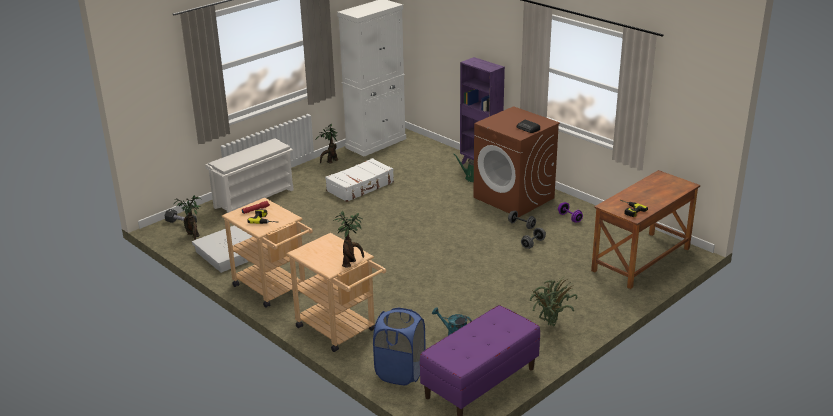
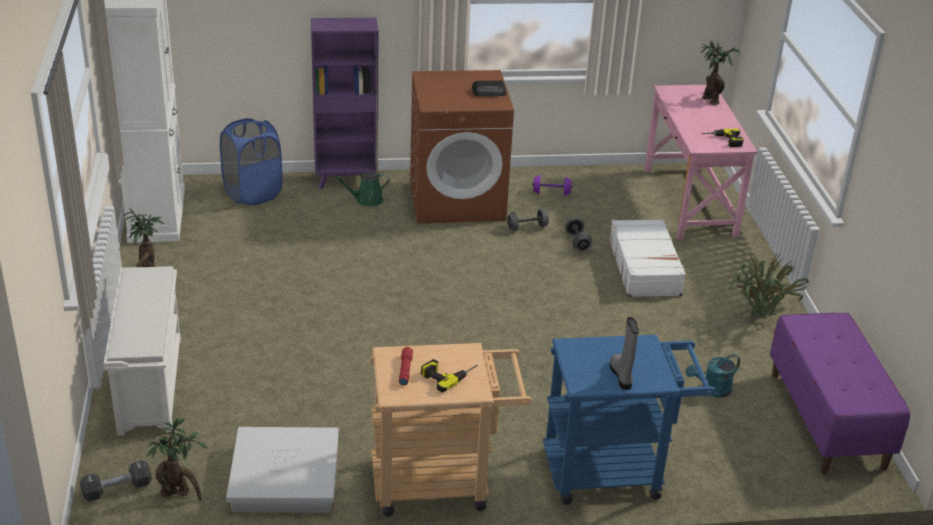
camera: 55 degrees left, 5 degrees up
(321, 259) = (622, 375): none -> grey boot
(340, 331) = (613, 471): beige cart -> blue cart
(351, 262) = (659, 357): potted plant -> potted plant (710, 99)
(360, 187) = (262, 284): white suitcase -> white suitcase (645, 268)
(400, 372) = (754, 467): blue laundry basket -> blue laundry basket (253, 193)
(641, 260) = (690, 202): brown desk -> pink desk

